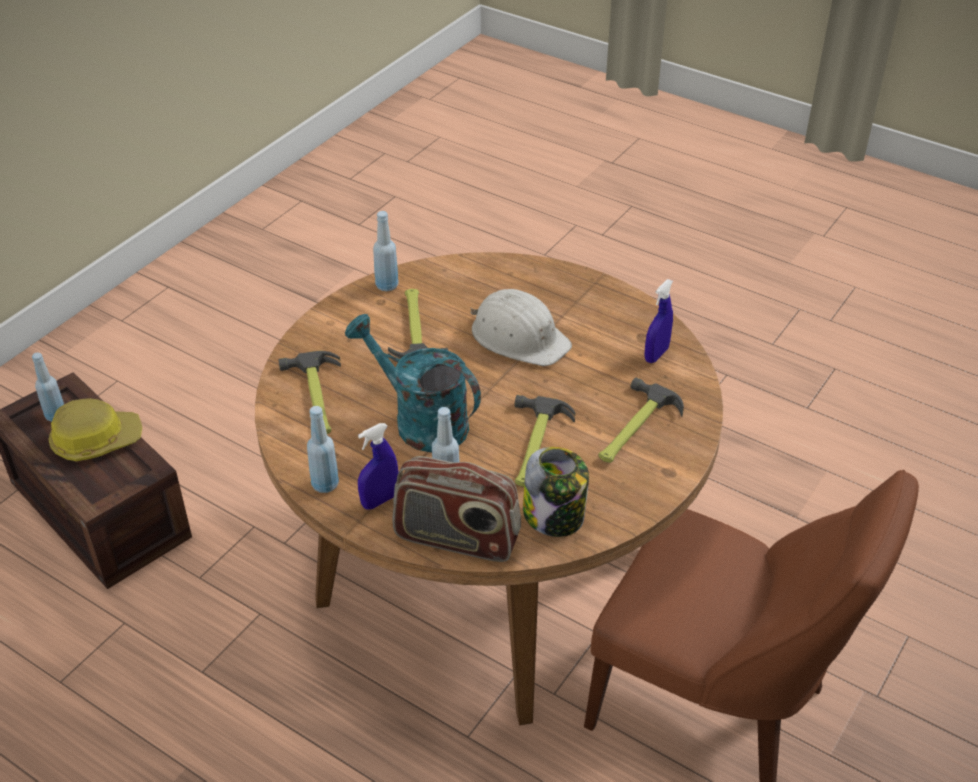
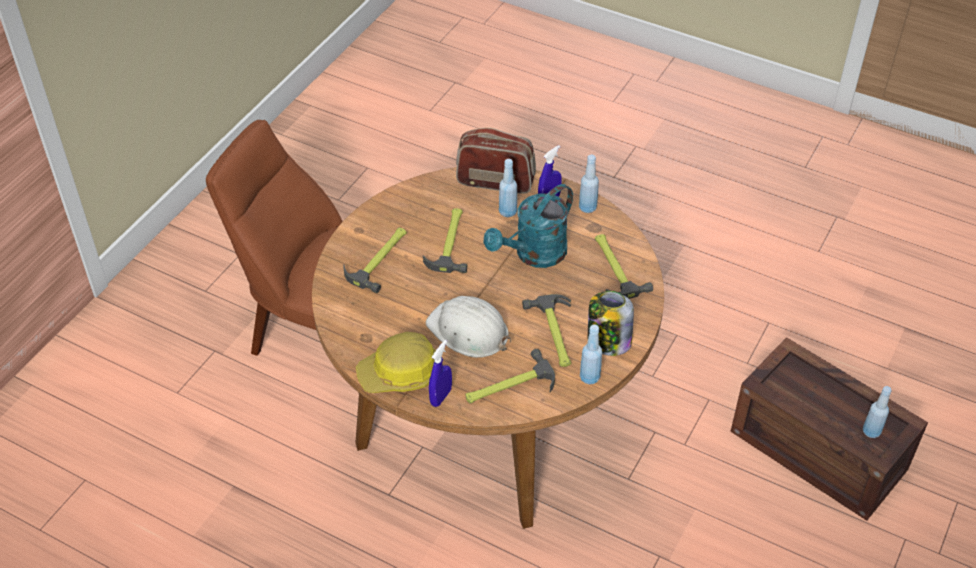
camera: 175 degrees right, 5 degrees up
(96, 440) = (822, 410): hard hat -> hard hat (400, 373)
(420, 421) = (534, 255): turquoise watering can -> turquoise watering can turned 105 degrees clockwise
(479, 283) = (508, 386): none -> hammer
(554, 516) = (435, 197): jar -> jar (608, 341)
(656, 355) = (357, 322): blue spray bottle -> blue spray bottle (441, 397)

